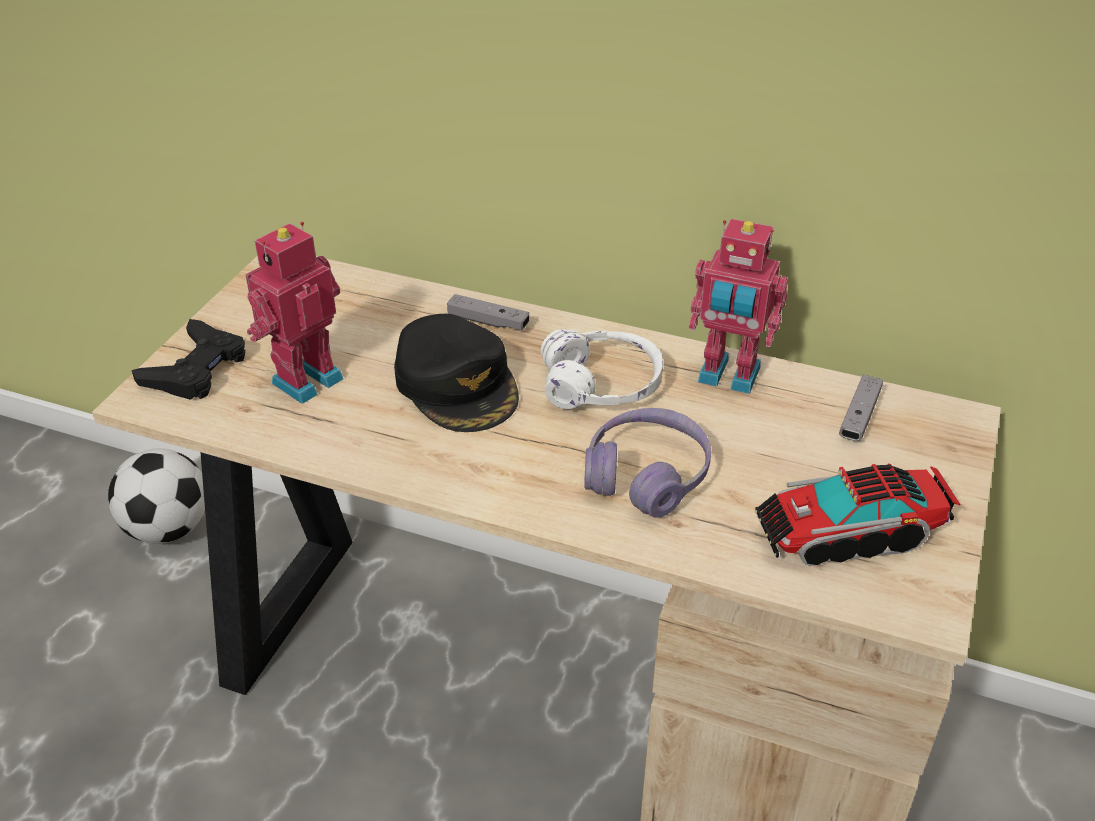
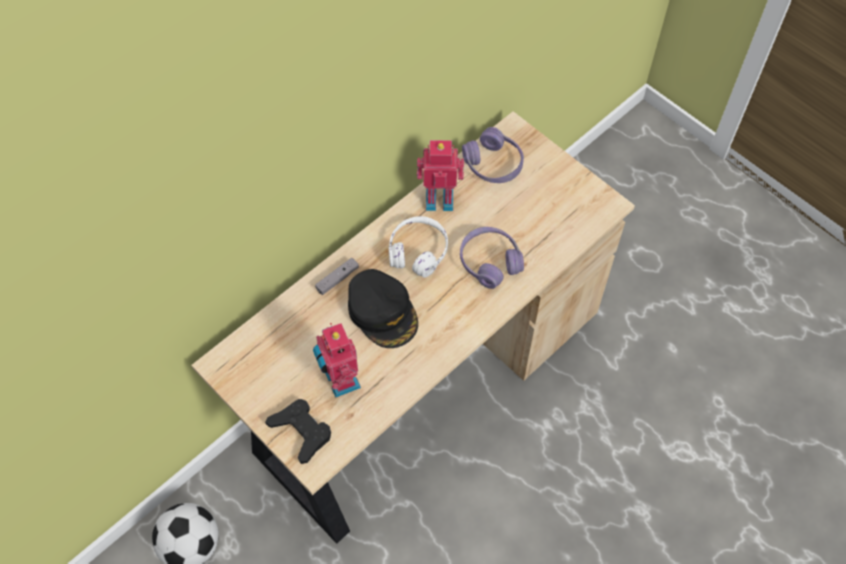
camera: 65 degrees left, 20 degrees up
(457, 384) = (383, 312): black cap -> black cap turned 60 degrees clockwise
(728, 377) = (439, 198): toy robot -> toy robot turned 135 degrees counterclockwise
(848, 534) = (559, 207): toy truck -> none
(859, 417) = (493, 164): grey game controller -> purple headphones

